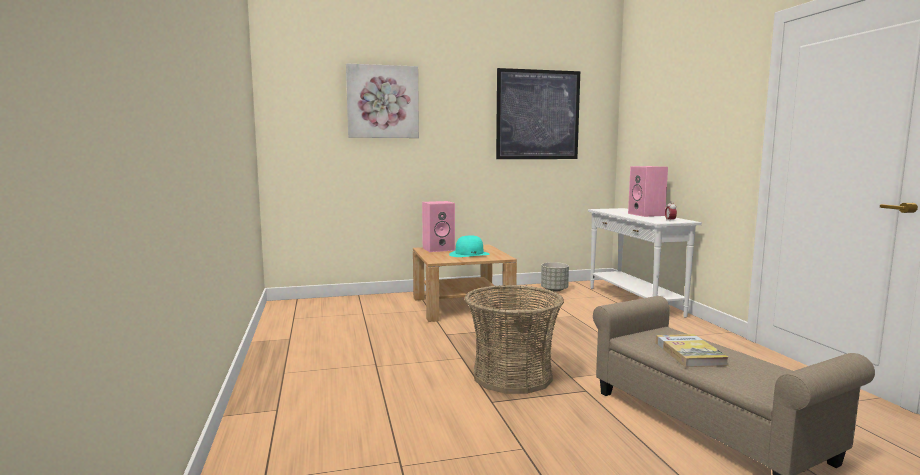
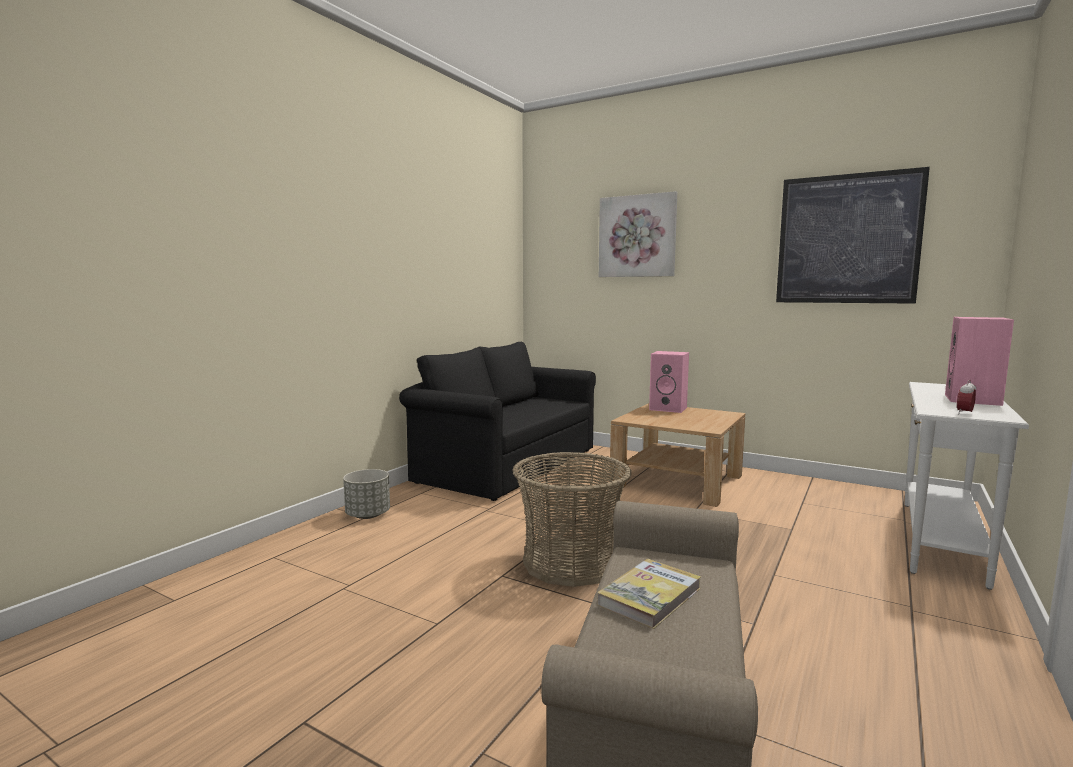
camera: 45 degrees right, 0 degrees up
(313, 328) = (508, 465): none -> black sofa
(469, 254) = (683, 419): turquoise hat -> none
(554, 290) = (840, 493): grey planter -> grey planter (368, 515)

